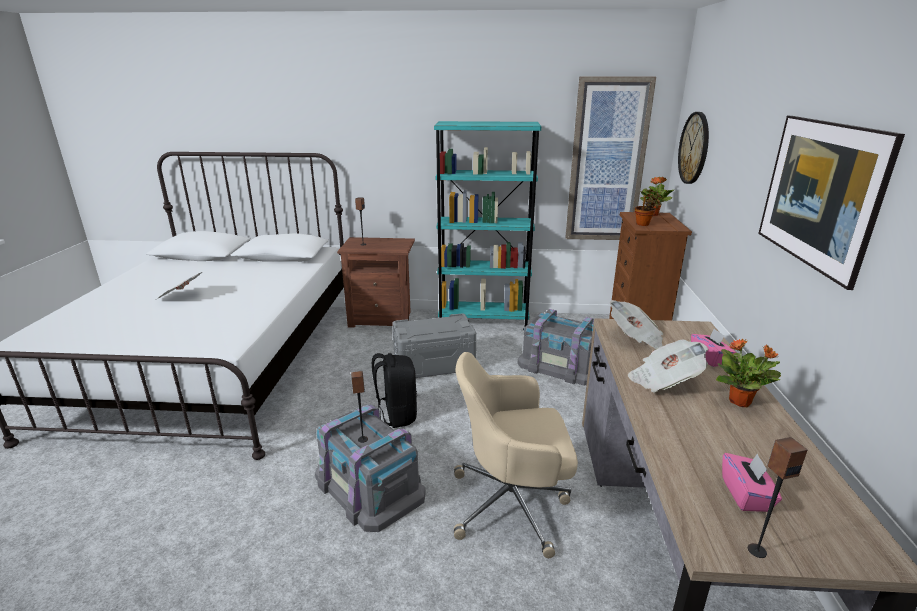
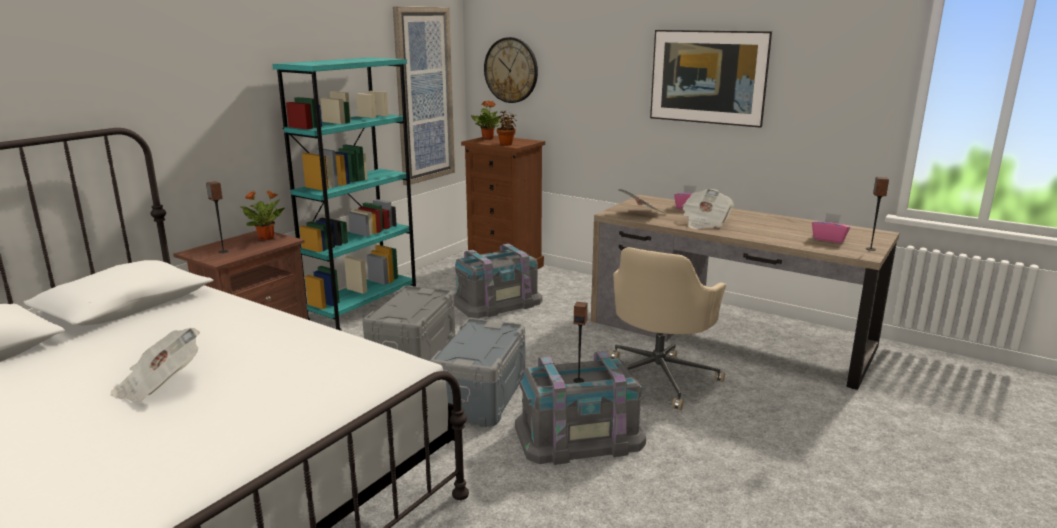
camera: 60 degrees left, 5 degrees down
(395, 415) = (479, 396): black backpack -> grey storage box
(740, 402) = (744, 216): potted plant -> potted plant (267, 238)

